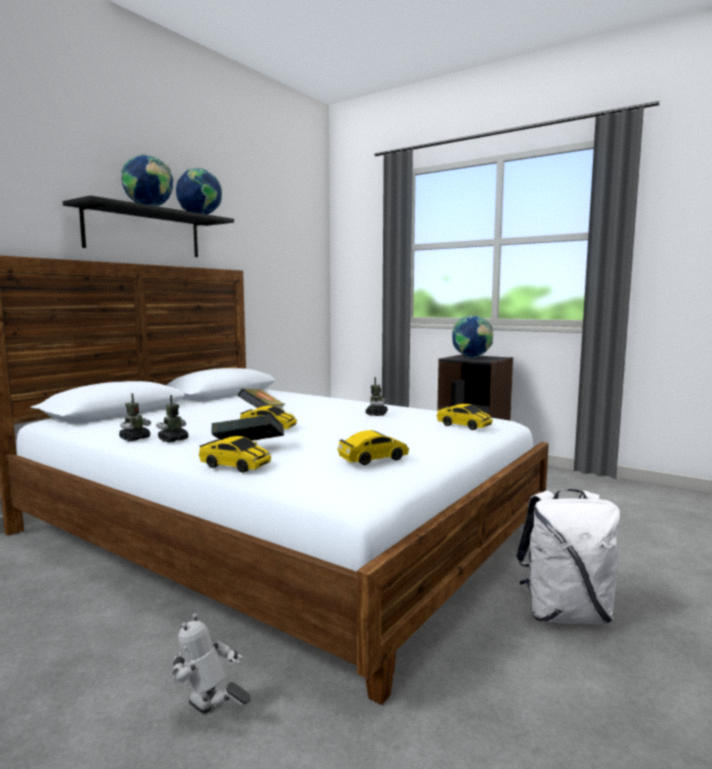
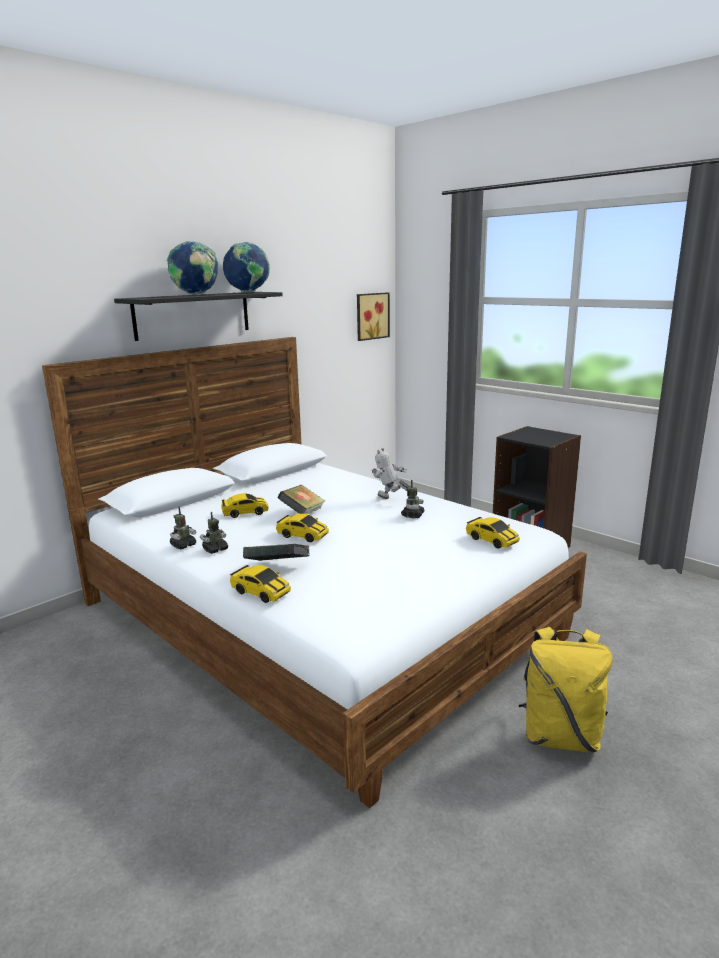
camera: 10 degrees right, 10 degrees up
(210, 718) = (234, 803): toy robot -> toy robot (389, 500)
(309, 265) = (371, 316): none -> picture
(373, 459) = (382, 592): toy car -> toy car (245, 513)
(471, 358) = (533, 436): globe -> none
(565, 614) = (560, 736): white backpack -> yellow backpack

